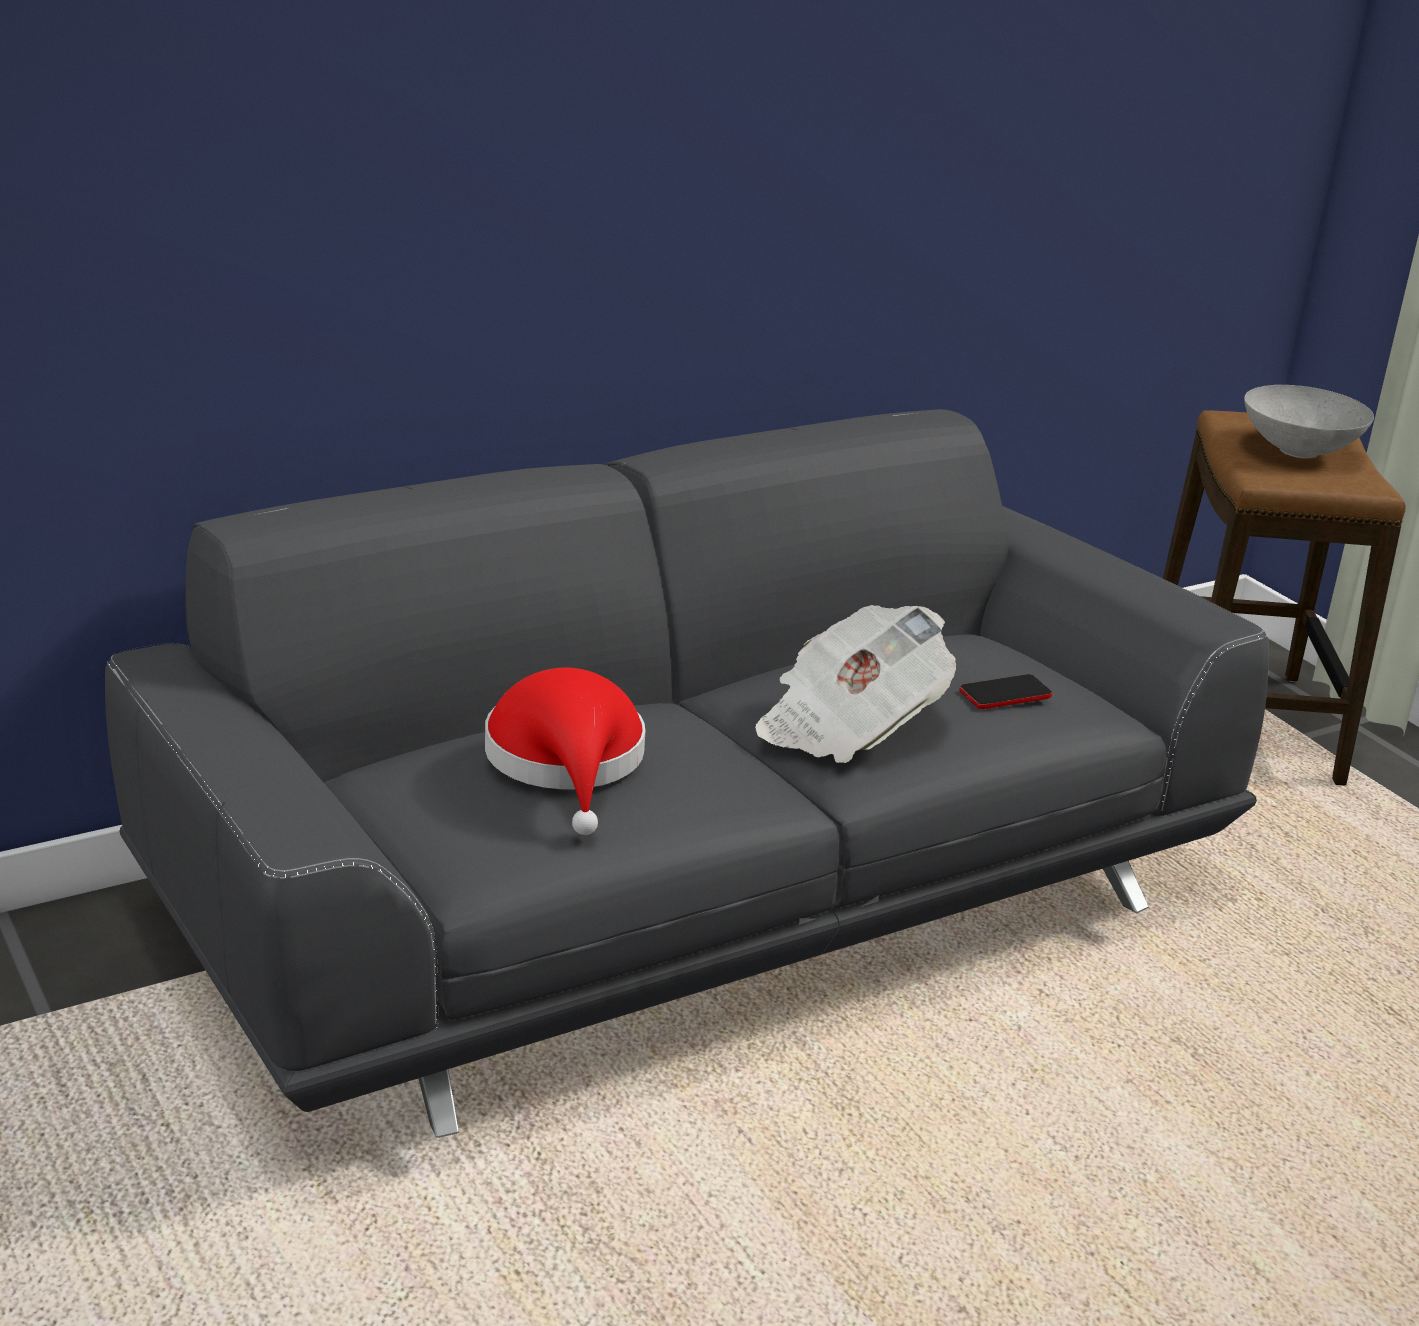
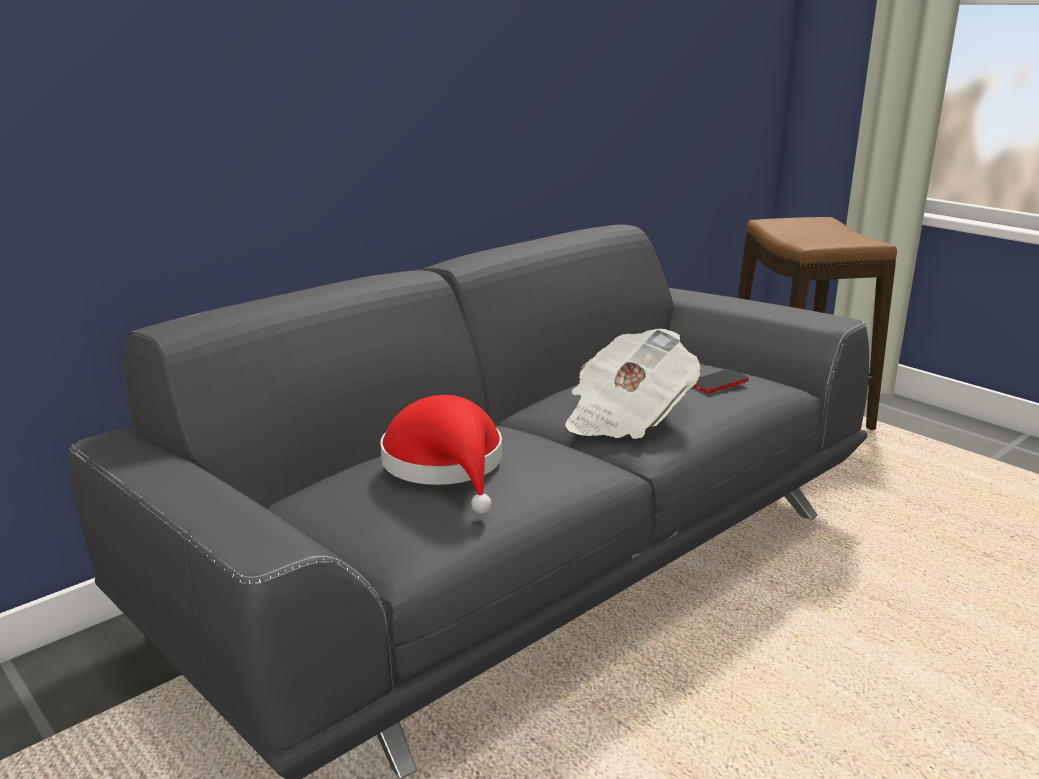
camera: 10 degrees left, 5 degrees down
(1299, 452) = (818, 232): grey bowl -> none

